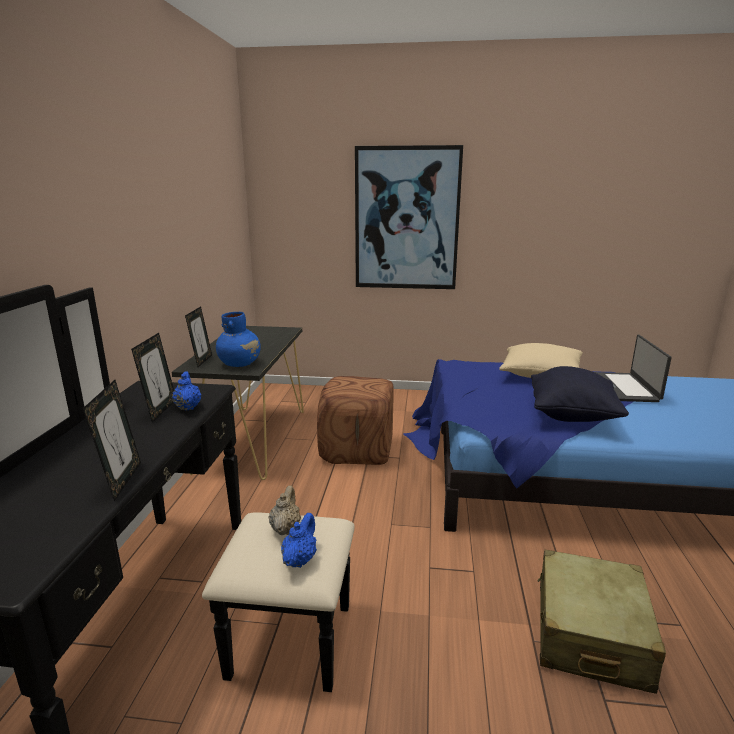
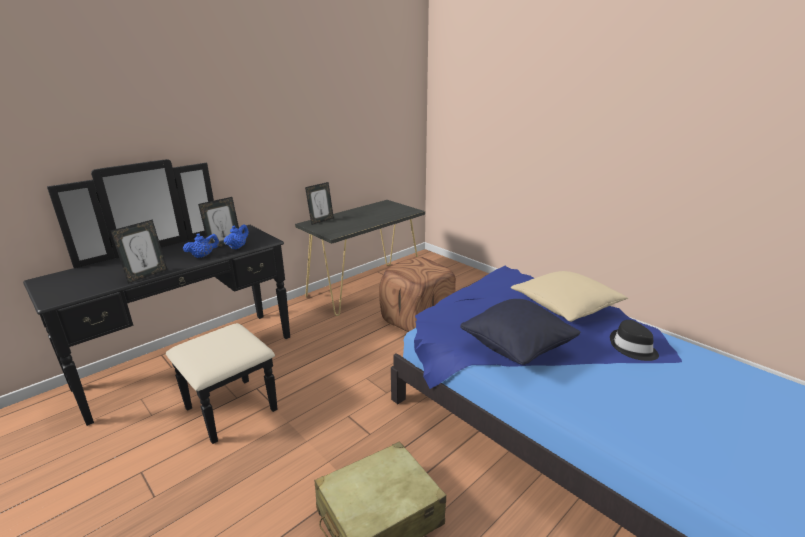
camera: 40 degrees right, 5 degrees up
(240, 364) = (336, 229): blue vase -> none
(285, 528) = (231, 338): beige teapot -> none
(300, 559) = (210, 356): blue teapot -> blue teapot (203, 256)
(406, 219) = (540, 127): picture -> none
(624, 387) = (632, 348): laptop -> black hat

